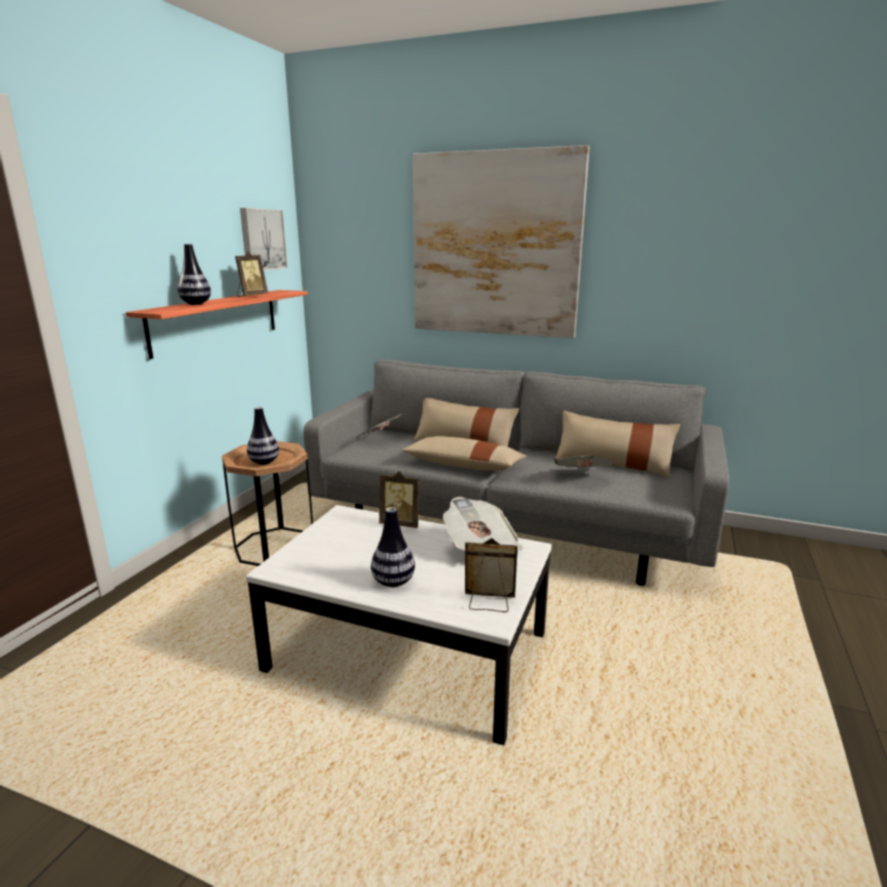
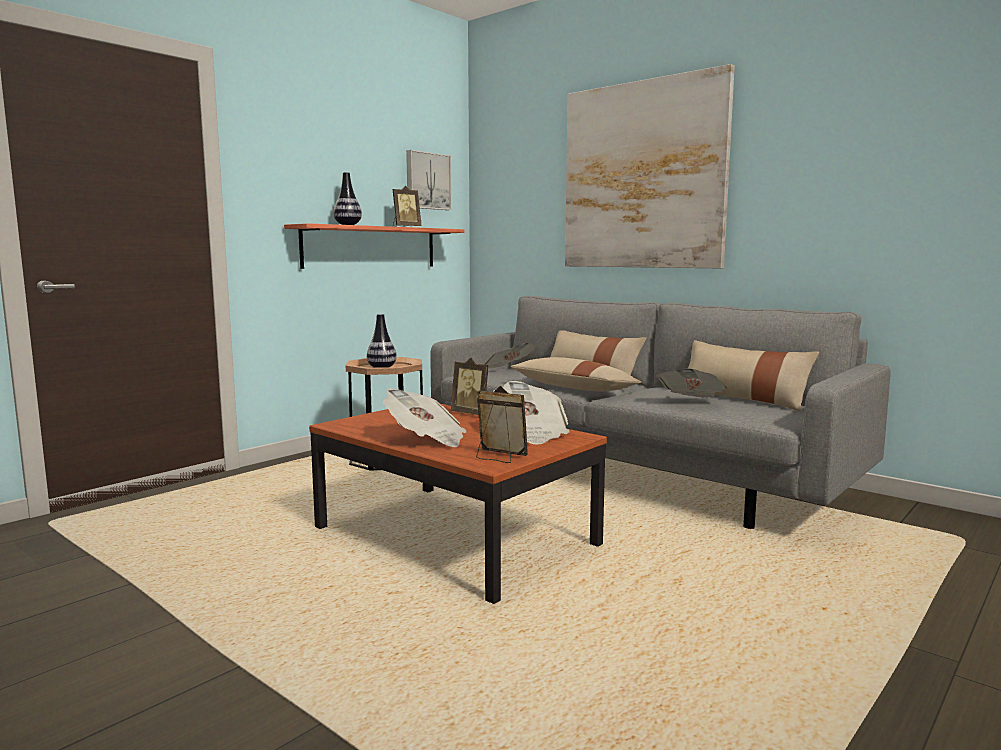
camera: 20 degrees right, 10 degrees down
(393, 582) = (426, 439): vase -> newspaper
(409, 651) = (455, 536): white coffee table -> brown coffee table

